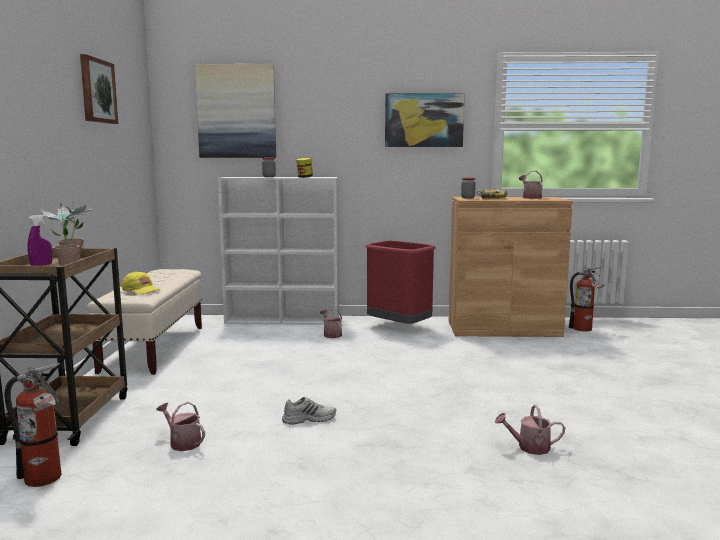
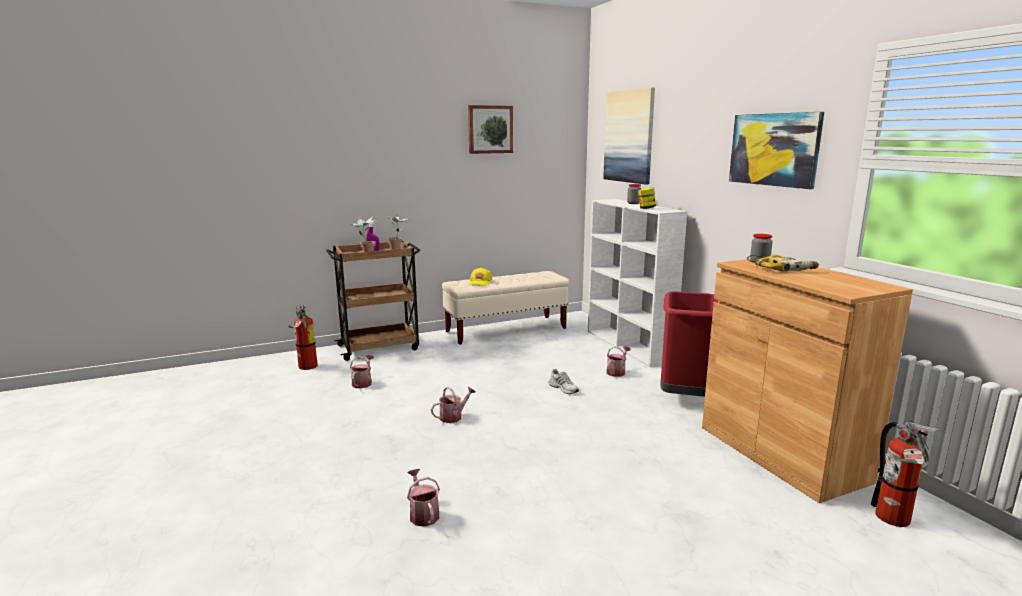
camera: 65 degrees right, 5 degrees up
(309, 419) = (421, 409): white shoe -> white shoe (564, 388)
(530, 197) = (842, 280): watering can -> watering can (453, 416)

